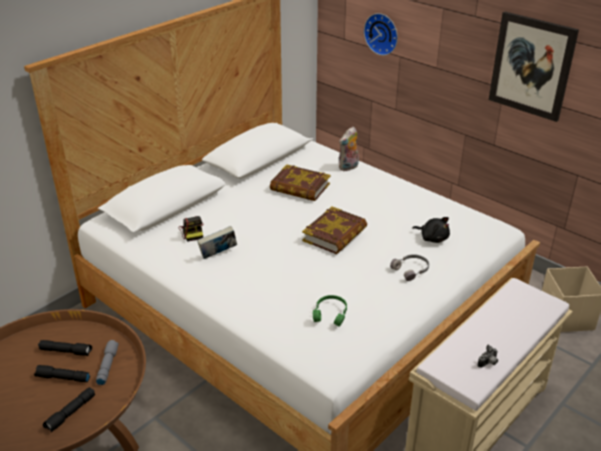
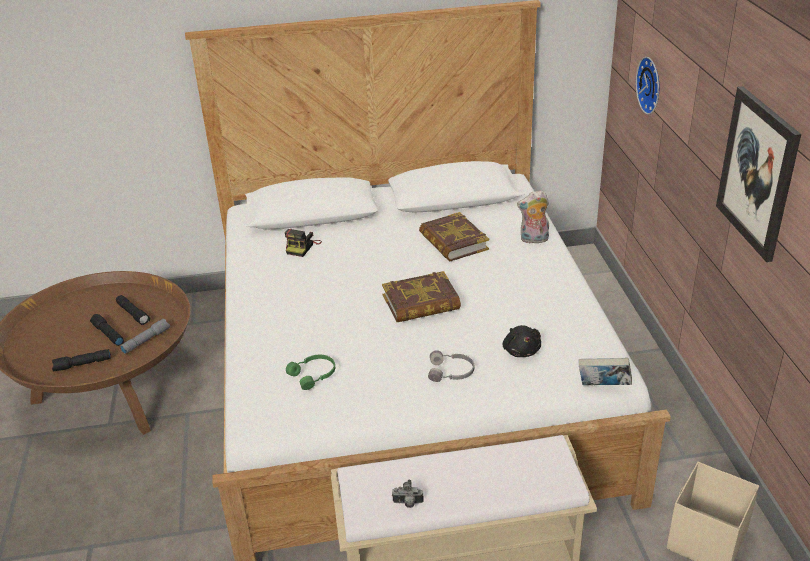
camera: 40 degrees right, 0 degrees up
(218, 254) = (296, 277): book -> book (603, 387)

